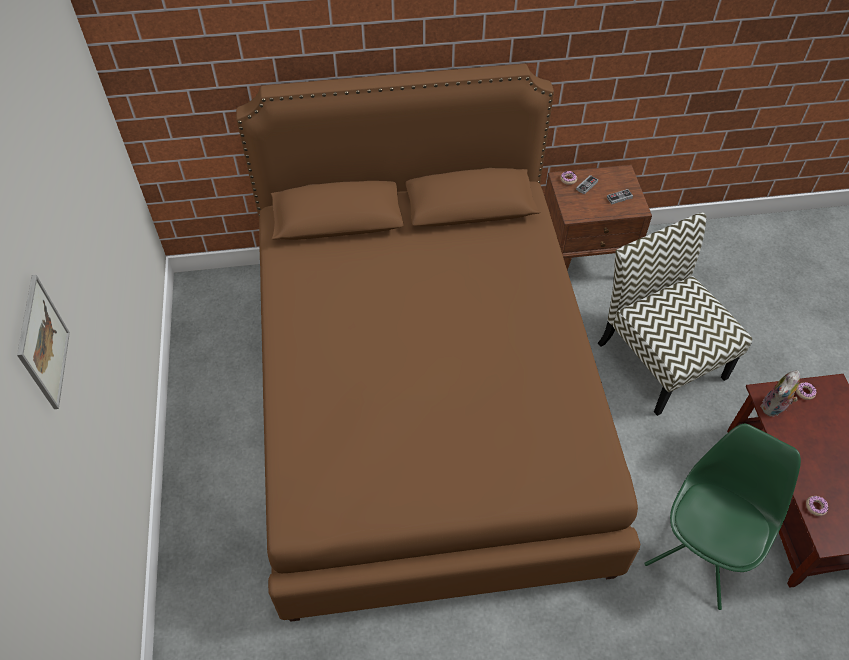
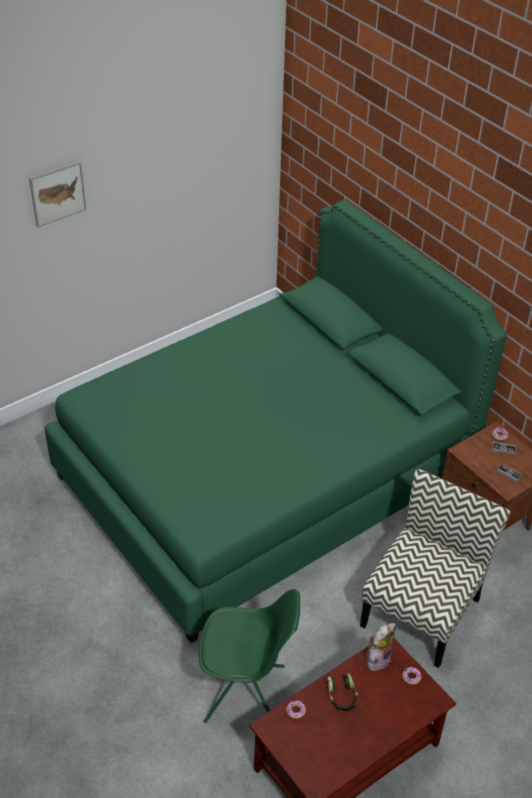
camera: 60 degrees right, 10 degrees down
(424, 404) = (264, 476): brown bed -> green bed
(774, 408) = (377, 658): plush toy -> plush toy turned 120 degrees clockwise
(810, 459) = (342, 696): none -> headphones

